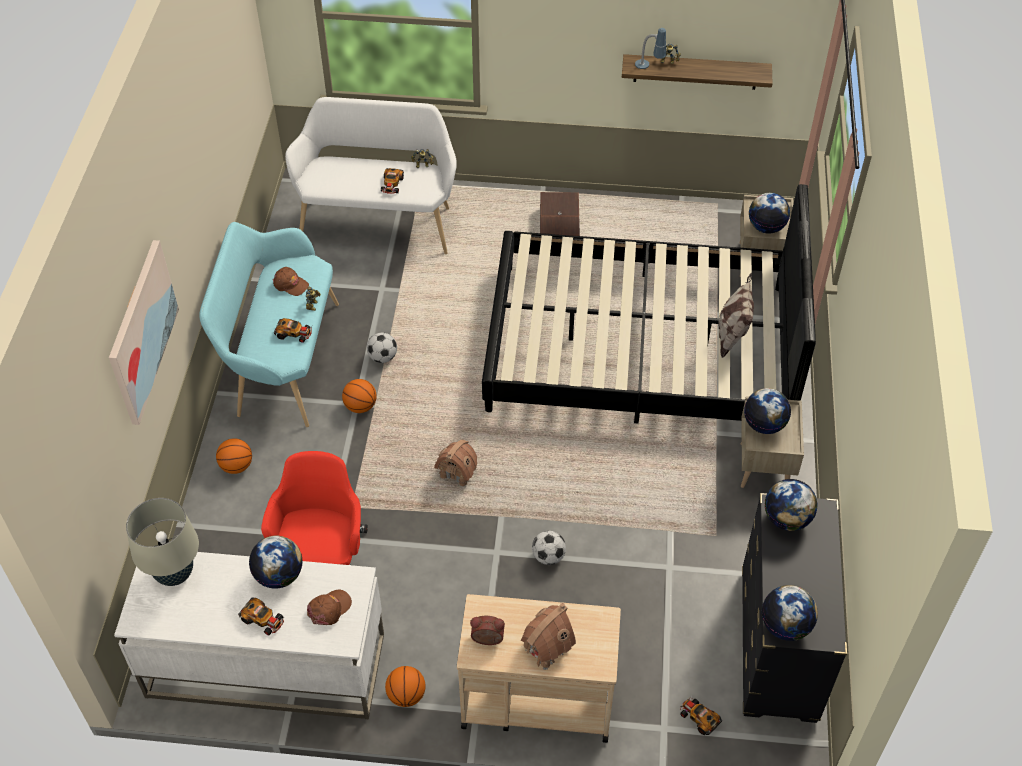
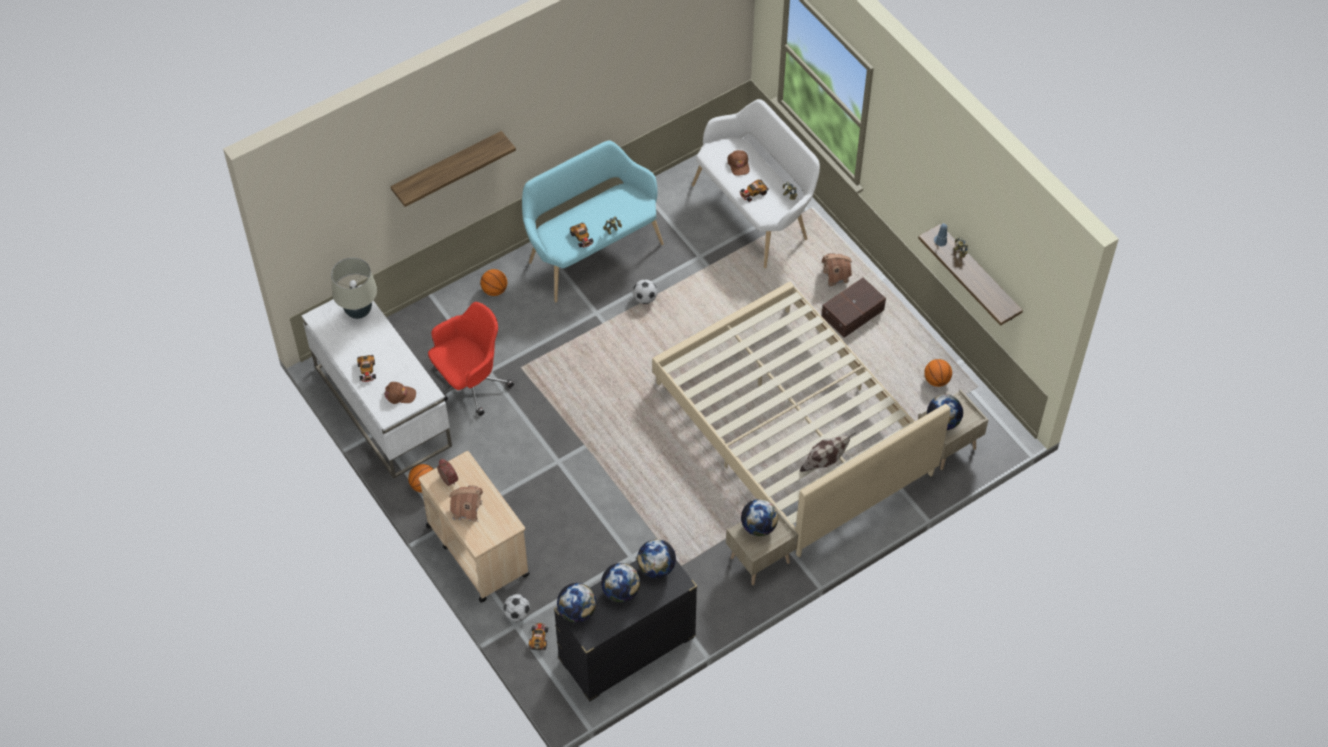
camera: 50 degrees right, 5 degrees up
(141, 331) = (447, 167): picture -> shelf
(279, 575) = (399, 357): globe -> globe (621, 592)
(290, 284) = (617, 207): brown cap -> brown cap (739, 165)
(360, 406) = (596, 316): basketball -> basketball (936, 380)
(458, 472) = (596, 401): toy house -> toy house (835, 276)
(548, 556) = (579, 489): football -> football (517, 614)
(640, 348) = (792, 429): black bed -> beige bed

